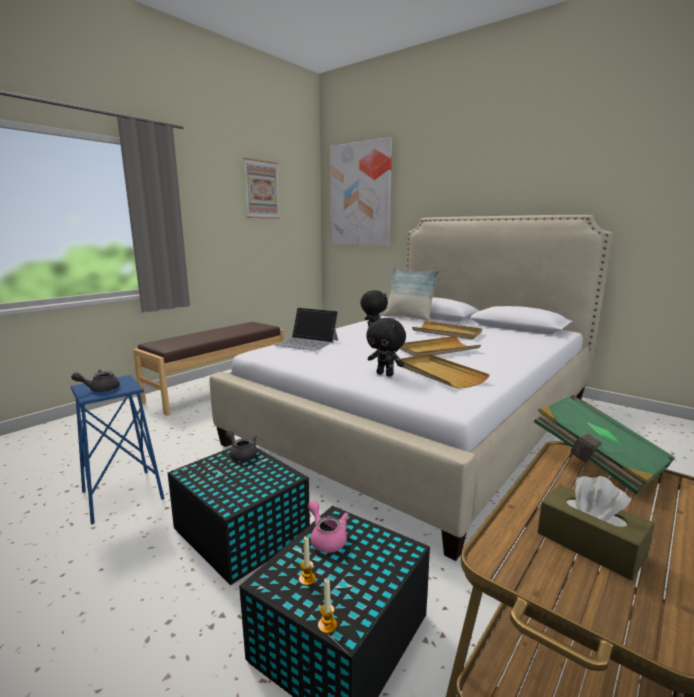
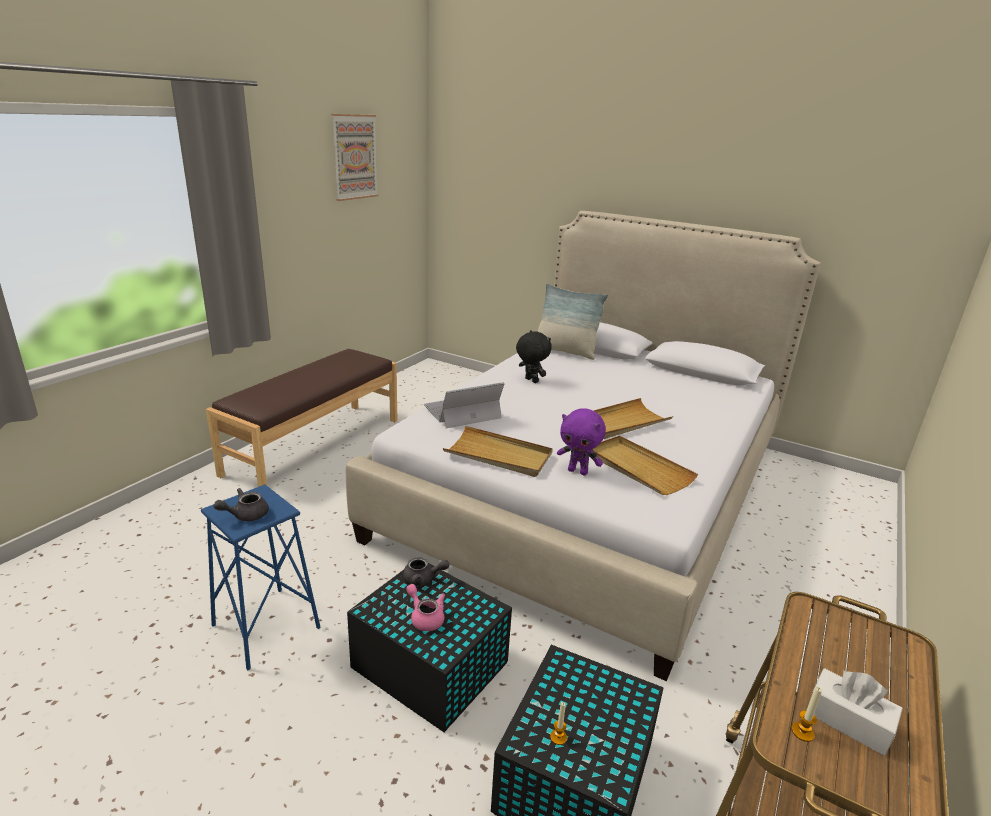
camera: 10 degrees left, 10 degrees up
(241, 454) = (423, 579): grey teapot -> grey teapot turned 150 degrees clockwise
(307, 342) = (461, 412): laptop -> laptop turned 135 degrees clockwise
(326, 538) = (560, 687): pink teapot -> pink teapot (425, 617)
(327, 625) = (595, 785): candle -> candle (802, 732)
(360, 195) = (490, 163): picture -> none
(385, 374) = (578, 471): black plush toy -> purple plush toy
(447, 333) = (622, 385): beige tray -> beige tray (498, 455)
(590, 544) = (848, 721): brown tissue box -> white tissue box
(597, 461) = (837, 618): green book -> none

